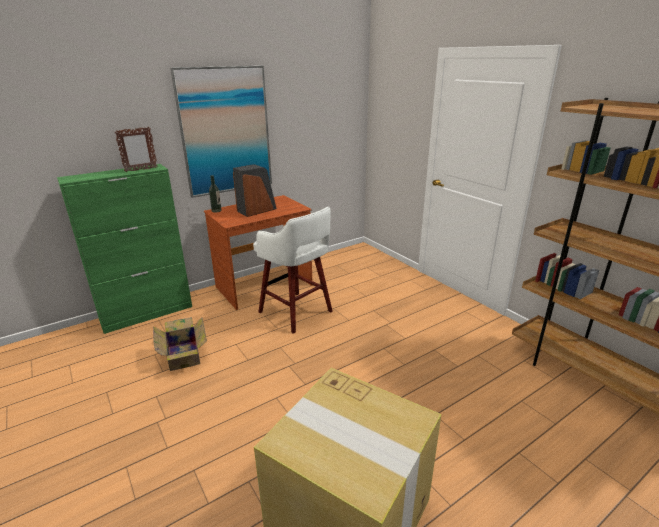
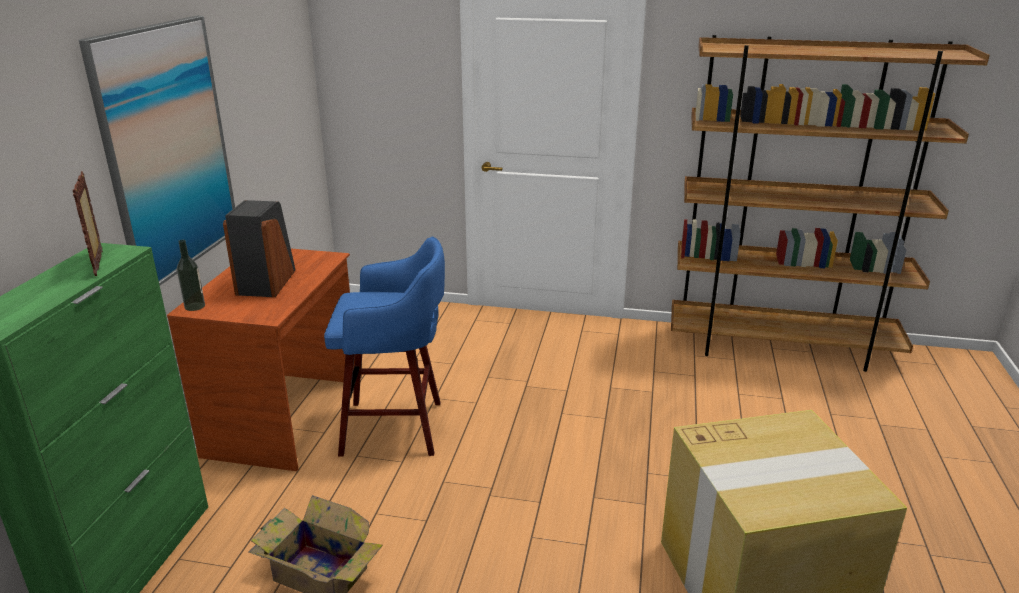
camera: 45 degrees left, 0 degrees up
(141, 170) = (99, 263): picture frame -> picture frame turned 150 degrees clockwise
(297, 313) = (396, 428): white stool -> blue stool

